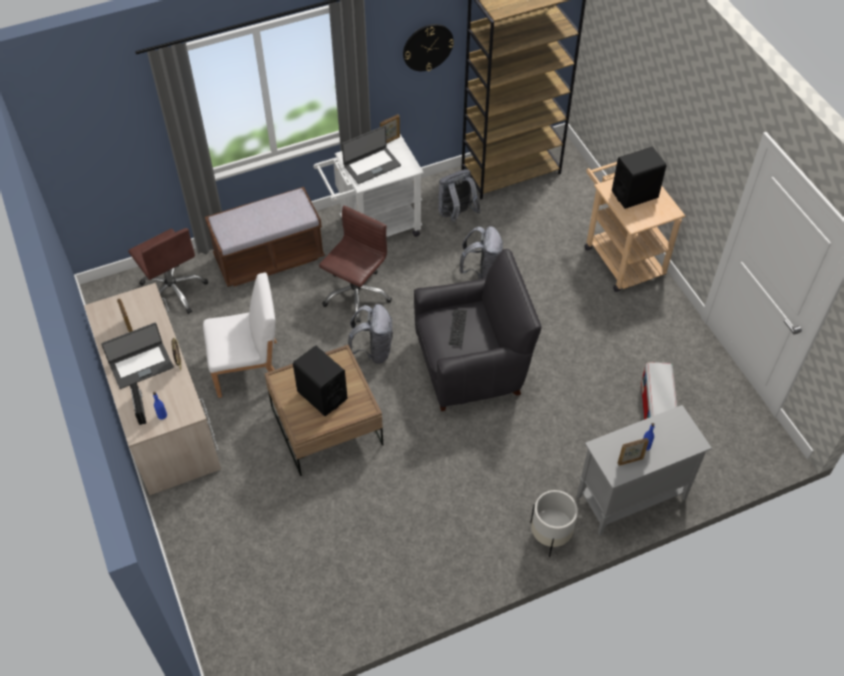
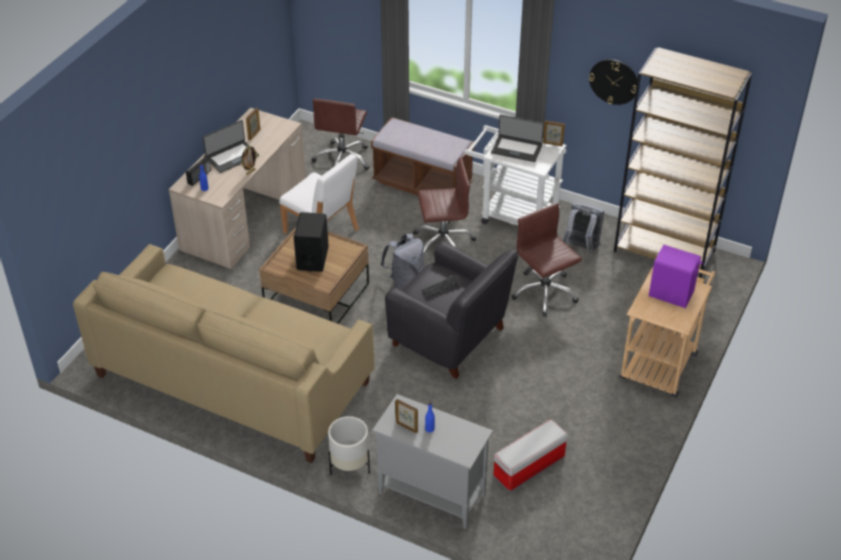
camera: 50 degrees right, 10 degrees down
(141, 365) = (232, 157): laptop -> laptop turned 60 degrees counterclockwise
(366, 559) = (233, 379): none -> beige sofa
(482, 272) = (544, 293): grey backpack -> brown office chair
(635, 194) = (671, 294): black speaker -> purple speaker

